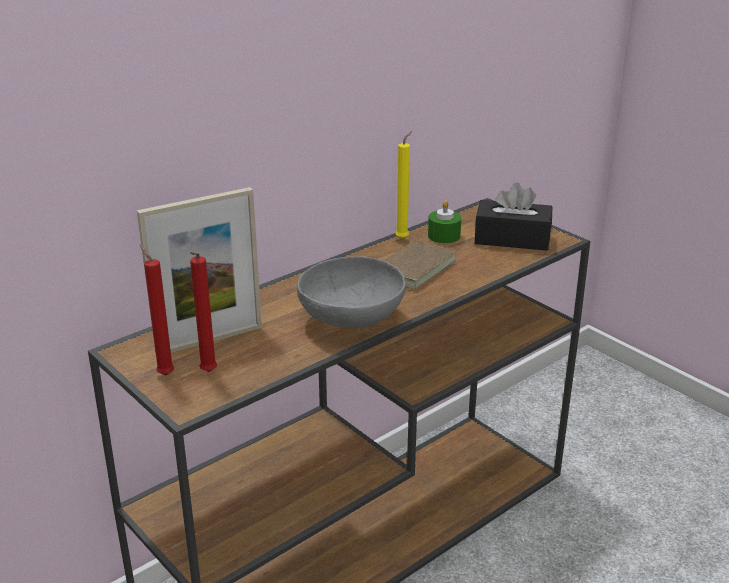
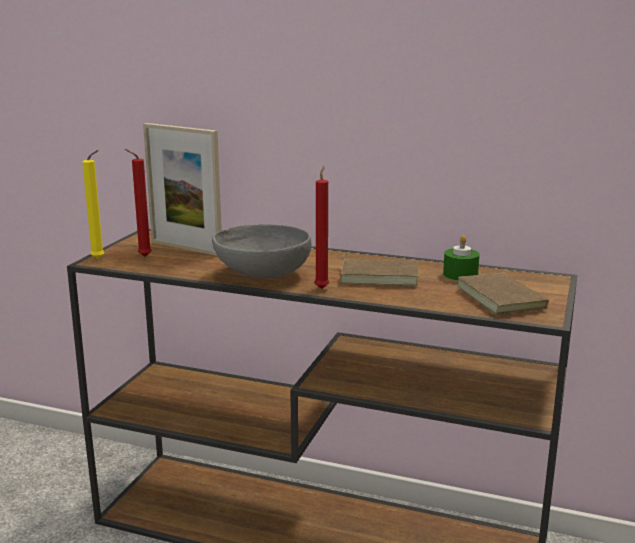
camera: 60 degrees right, 10 degrees down
(164, 374) = (131, 248): red candle -> red candle (322, 288)
(403, 238) = (429, 263): yellow candle -> yellow candle (100, 259)
(512, 239) = (503, 298): black tissue box -> brown book

